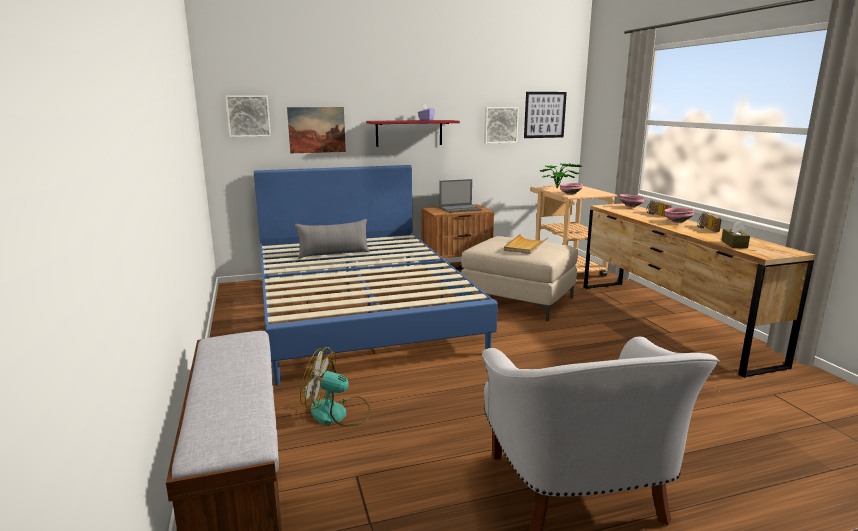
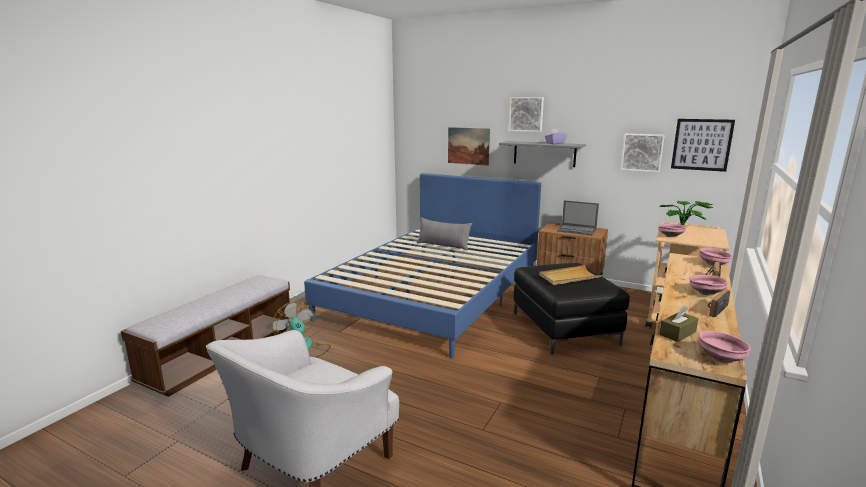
camera: 45 degrees right, 0 degrees up
(248, 116) = (423, 133): picture -> picture (526, 114)
(409, 133) = (544, 153): red shelf -> grey shelf
(517, 300) = (563, 328): beige ottoman -> black ottoman
(782, 249) = (721, 359): none -> pink bowl

